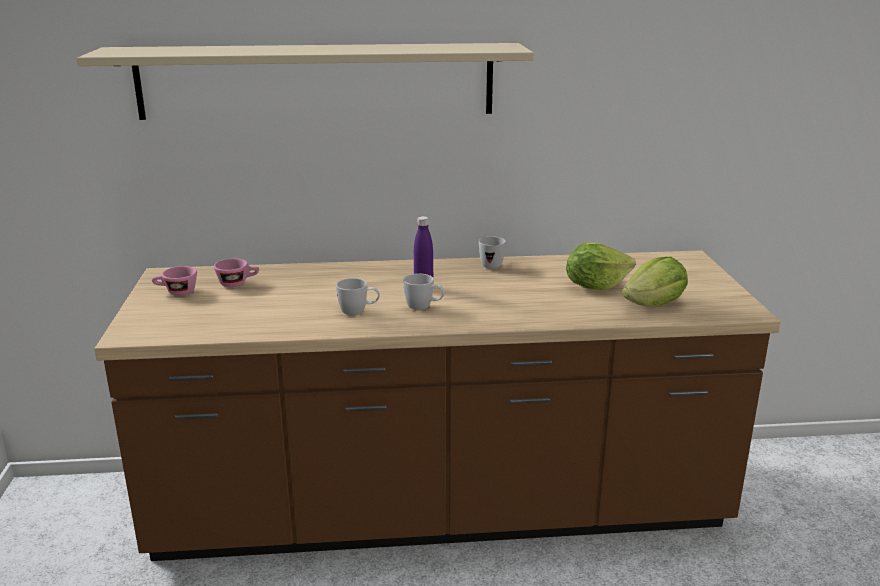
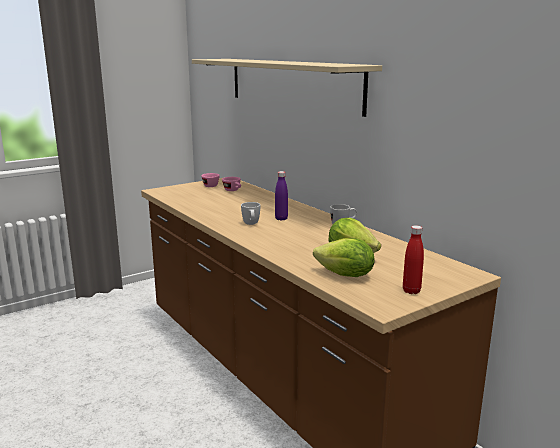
camera: 60 degrees right, 5 degrees down
(359, 312) = (227, 215): white mug -> none
(714, 289) = (411, 291): none -> red bottle

